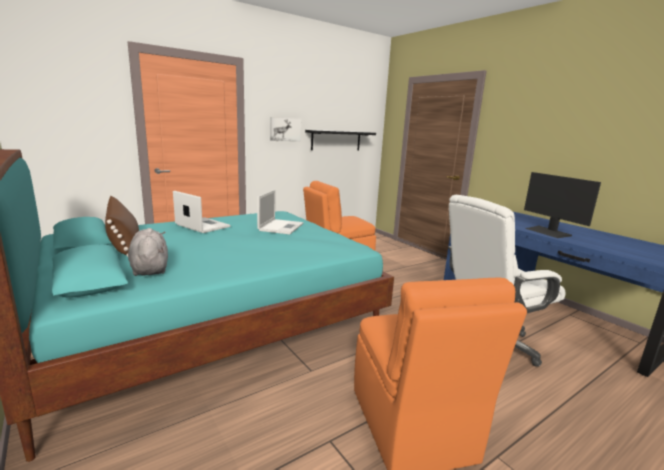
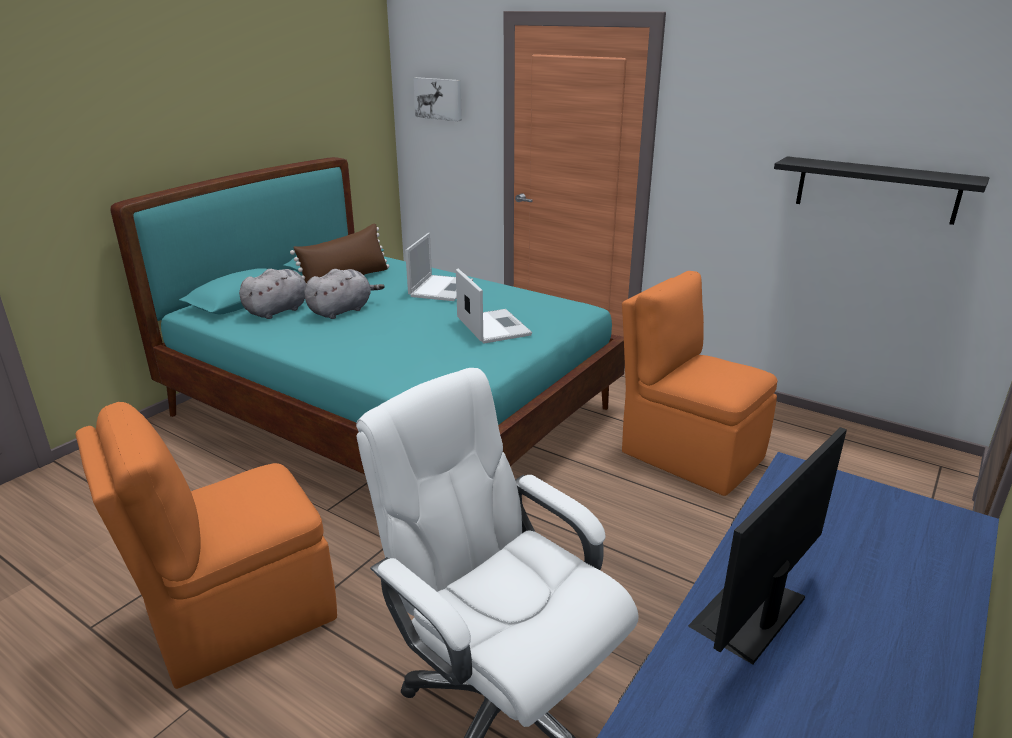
camera: 70 degrees right, 10 degrees up
(191, 251) = (342, 310): none -> grey plush toy
(281, 227) = (492, 326): laptop -> laptop turned 105 degrees counterclockwise
(285, 129) = (736, 152): picture -> picture (439, 98)

